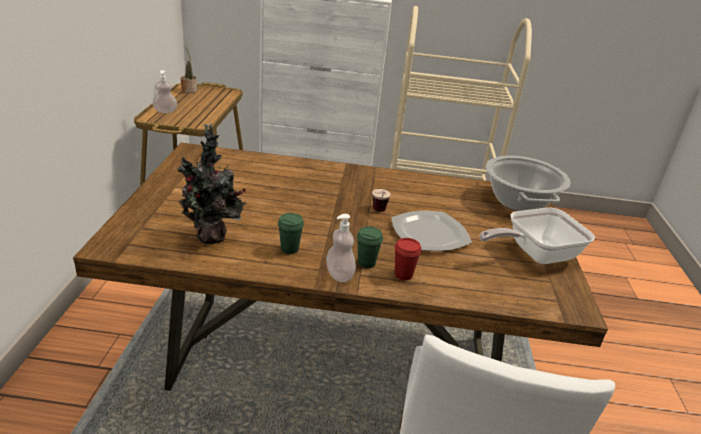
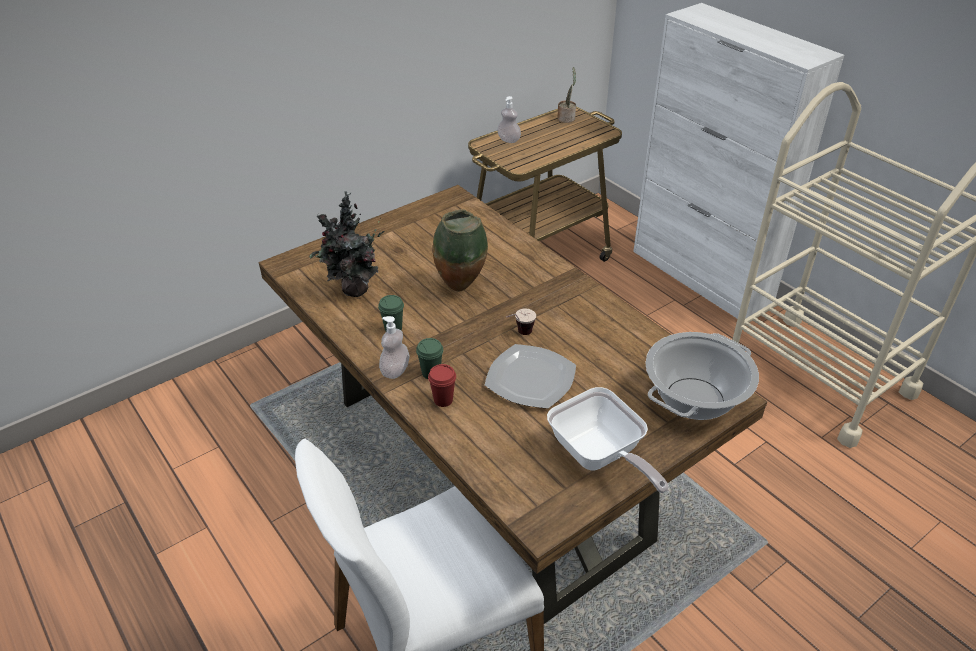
camera: 50 degrees right, 10 degrees up
(294, 202) = (461, 287): none -> vase
(534, 254) = (599, 457): frying pan -> frying pan turned 150 degrees counterclockwise

